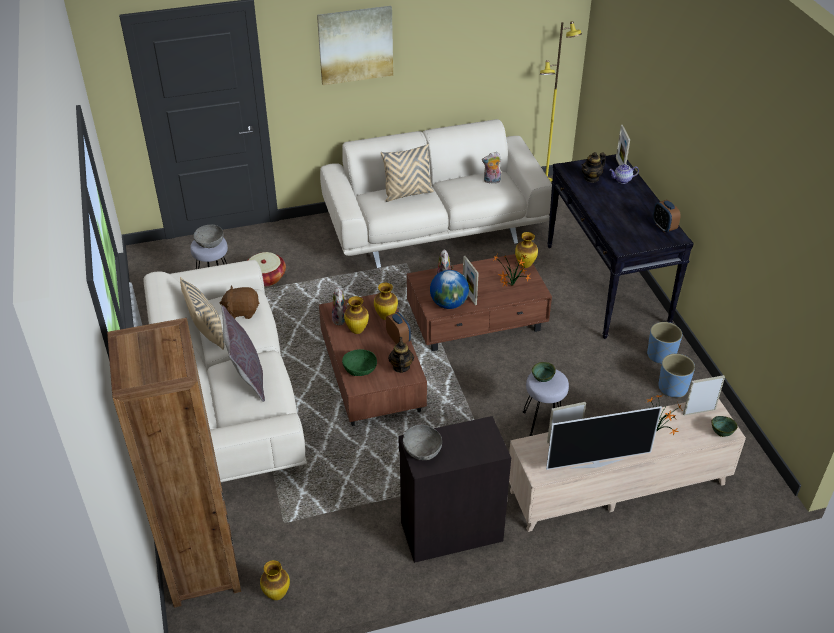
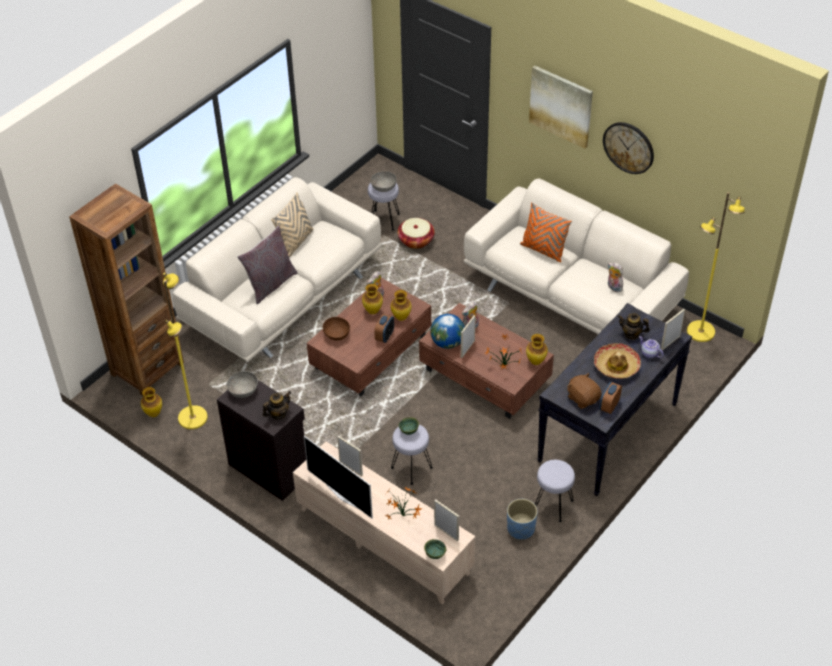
camera: 55 degrees right, 5 degrees up
(242, 311) = (328, 244): brown plush toy -> brown plush toy (583, 398)
(318, 560) = (193, 417): none -> yellow floor lamp
(360, 369) = (336, 334): green bowl -> brown bowl
(401, 367) = (358, 353): teapot -> teapot (278, 414)
(407, 193) = (543, 250): beige pillow -> orange pillow
(438, 46) = (628, 147): none -> wall clock
(620, 202) = (616, 366): none -> hat
(661, 355) = (553, 505): blue planter -> grey stool

